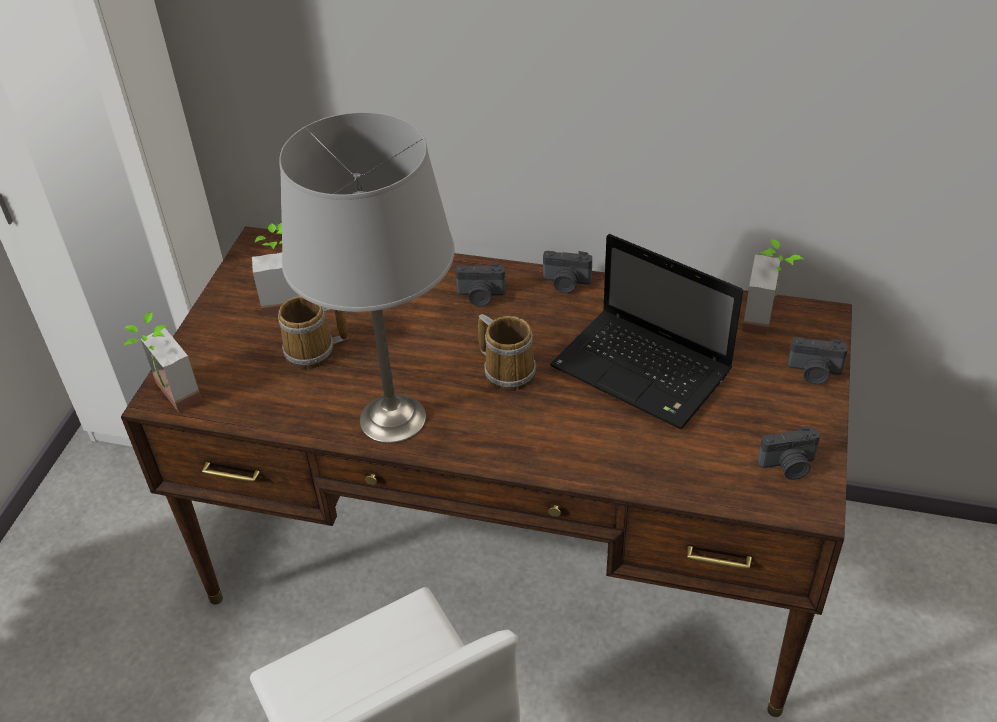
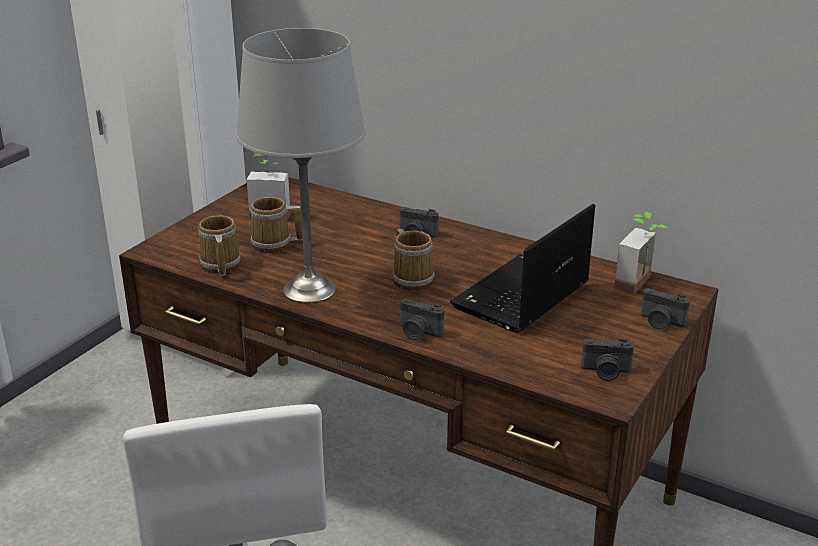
camera: 15 degrees right, 15 degrees down
(168, 396) = (157, 250): potted plant -> none
(261, 405) = (219, 266): none -> mug
(566, 283) = (487, 238): camera -> camera (418, 333)
(644, 371) = (520, 297): laptop -> laptop turned 75 degrees clockwise

